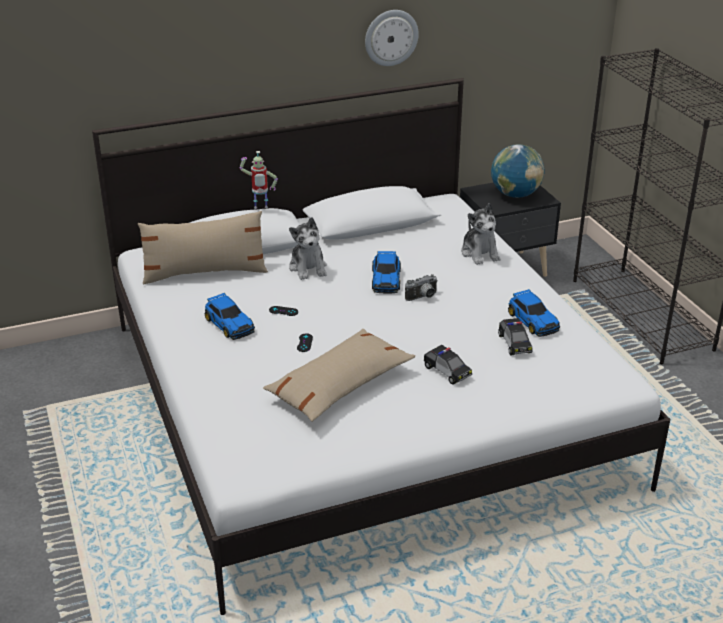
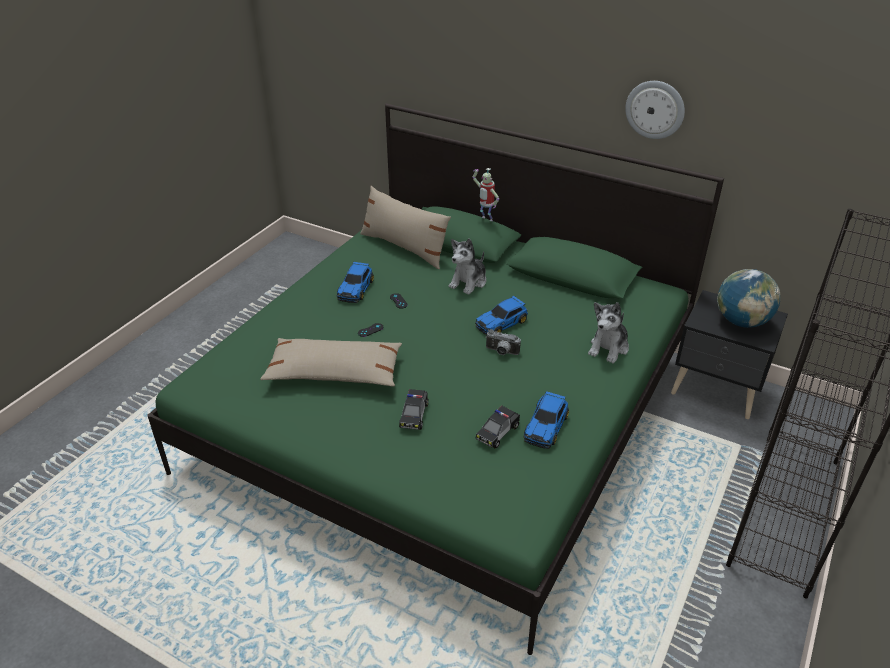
camera: 50 degrees right, 5 degrees up
(361, 402) = (445, 411): white bed -> green bed

